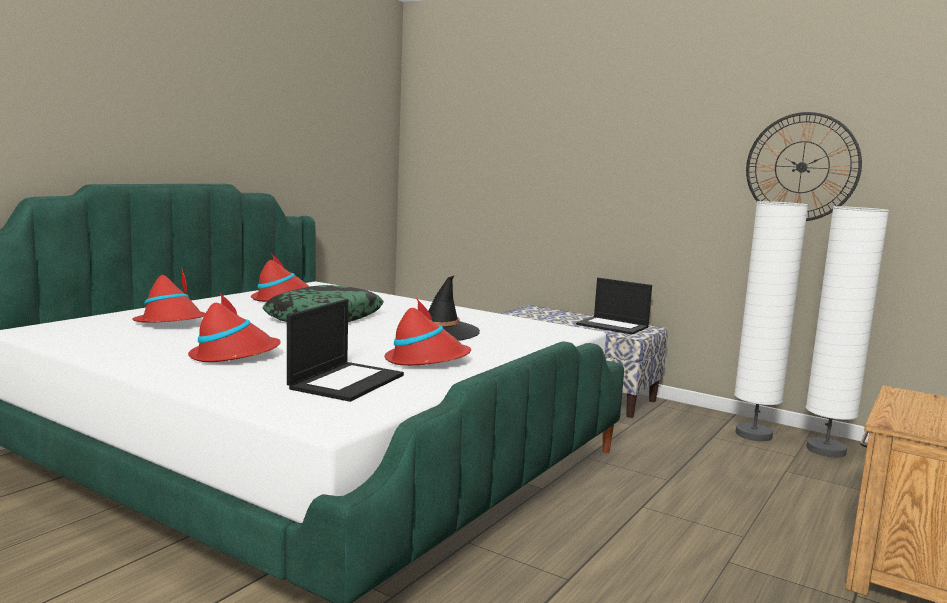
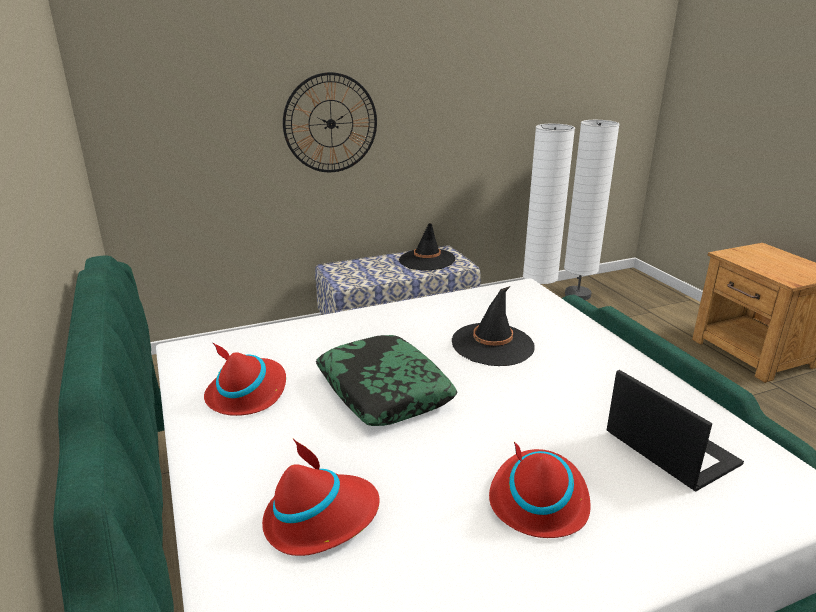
camera: 55 degrees left, 15 degrees up
(427, 360) = (602, 383): red hat -> none
(613, 326) = (427, 260): laptop -> black hat
(801, 167) = (535, 90): wall clock -> wall clock (331, 123)

